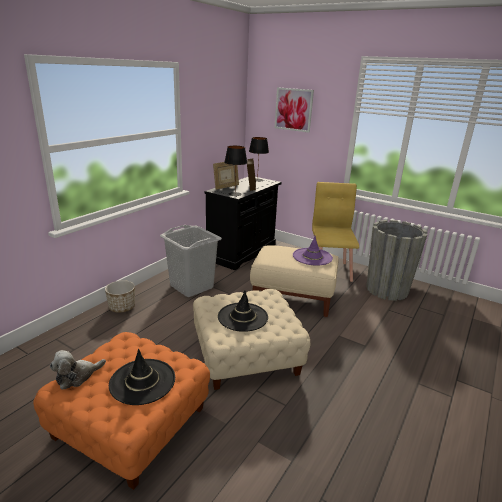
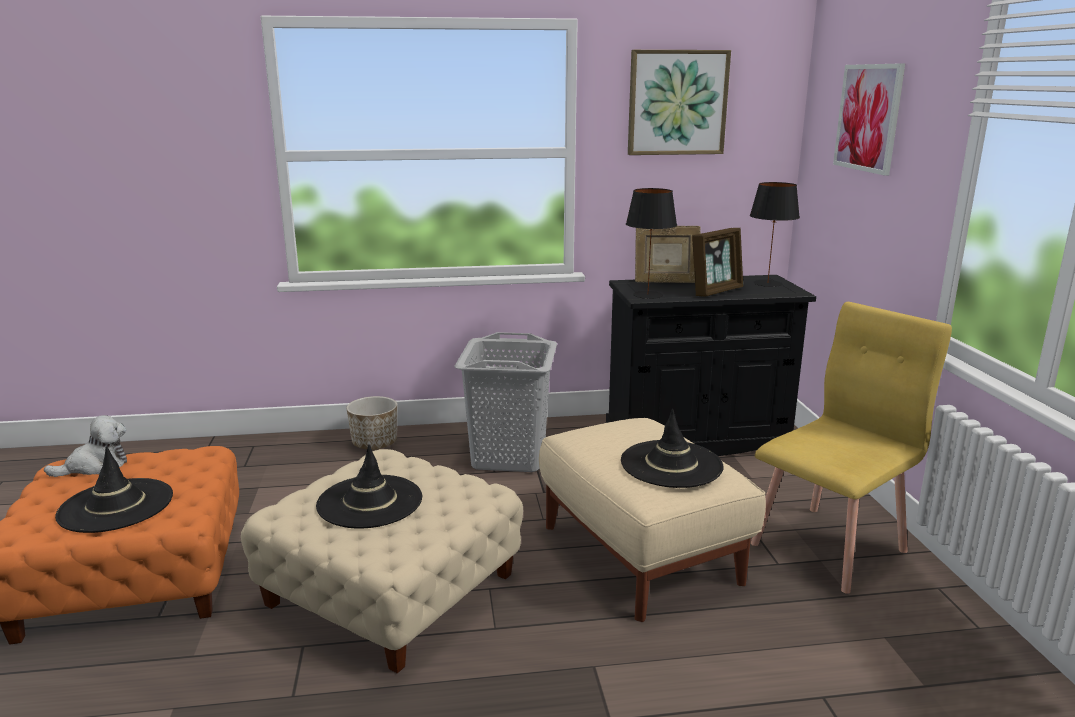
camera: 50 degrees right, 5 degrees down
(77, 376) = (95, 466): plush toy -> plush toy turned 135 degrees clockwise
(212, 103) = (677, 103): none -> picture
(312, 257) = (671, 464): purple hat -> black hat
(387, 290) = (914, 658): grey planter -> none

